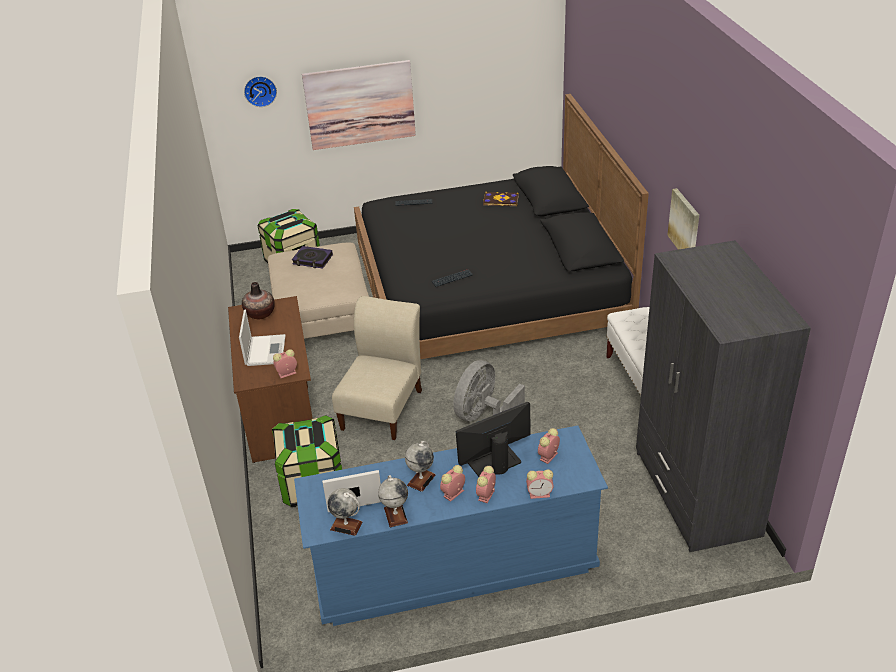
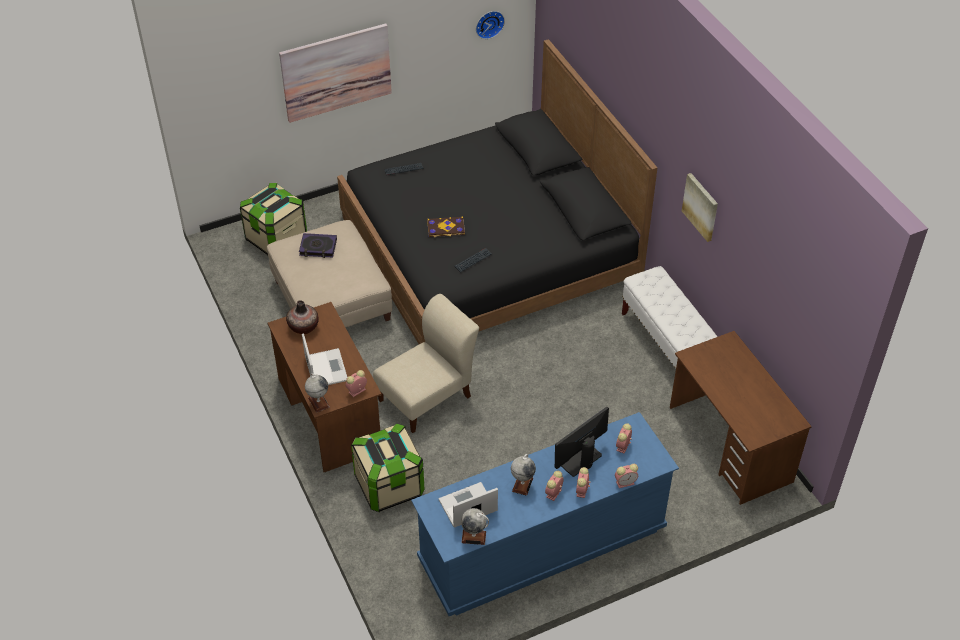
camera: 15 degrees left, 10 degrees up
(260, 90) = (236, 74): wall clock -> wall clock (489, 23)
(383, 407) = (428, 396): beige chair -> beige chair turned 45 degrees clockwise
(395, 515) = (512, 521): globe -> globe (318, 402)
(484, 415) = (525, 392): grey fan -> none
(500, 200) = (491, 158): book -> book (446, 228)
(695, 494) = (730, 444): grey wardrobe -> brown desk

